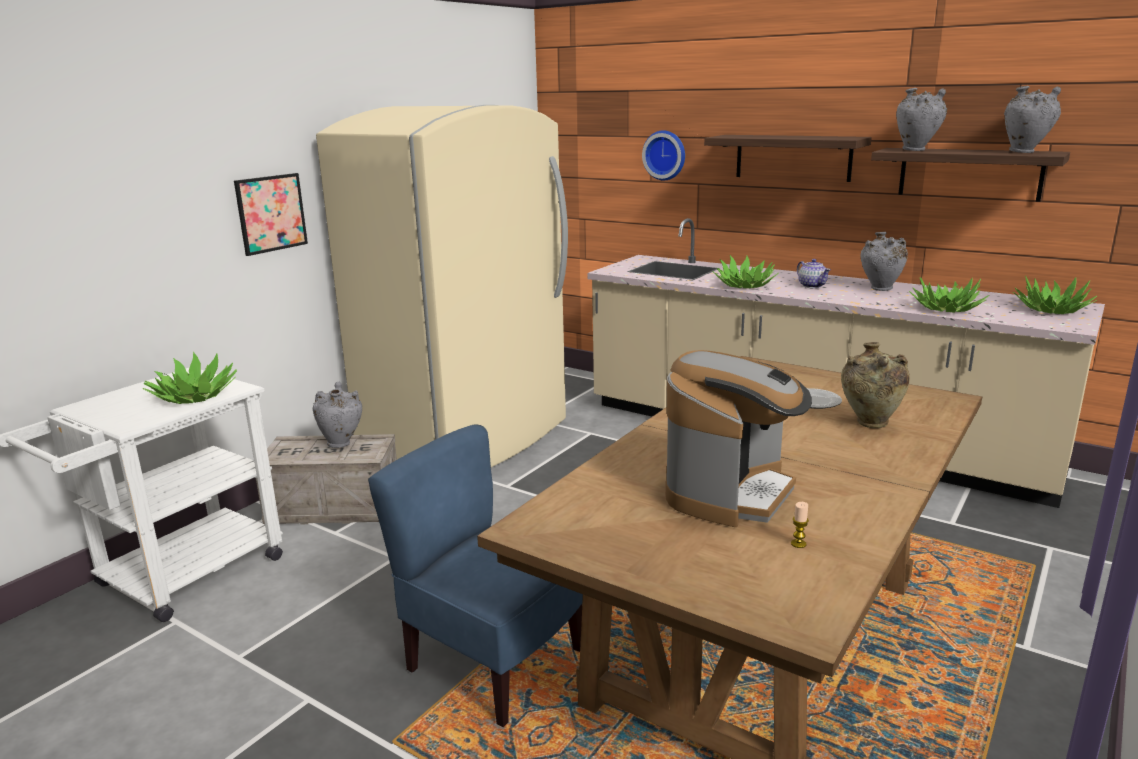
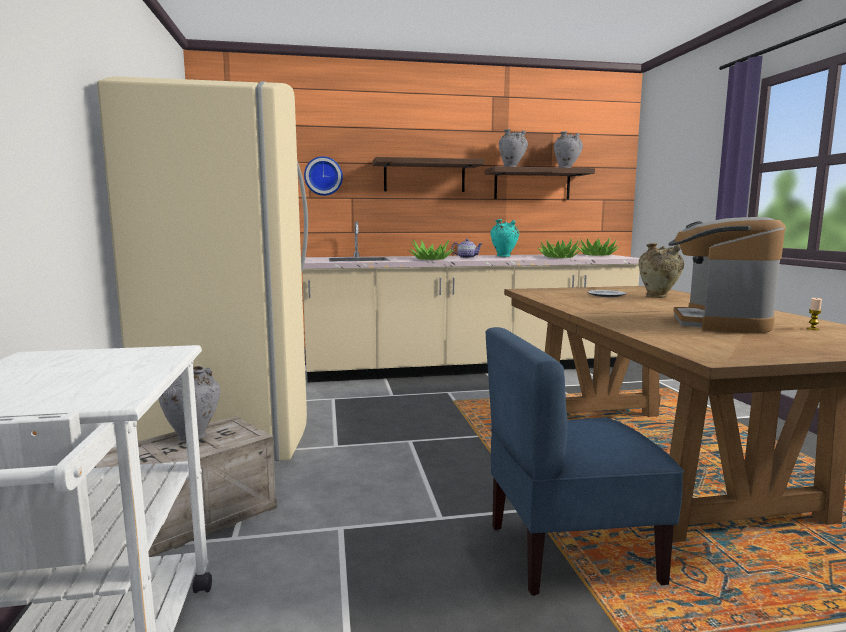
camera: 45 degrees left, 10 degrees down
(194, 396) = (127, 364): potted plant -> none
(271, 213) = (63, 161): picture -> none
(731, 493) = (719, 323): coffee machine -> coffee machine turned 150 degrees counterclockwise
(880, 289) = (504, 256): grey vase -> turquoise vase

